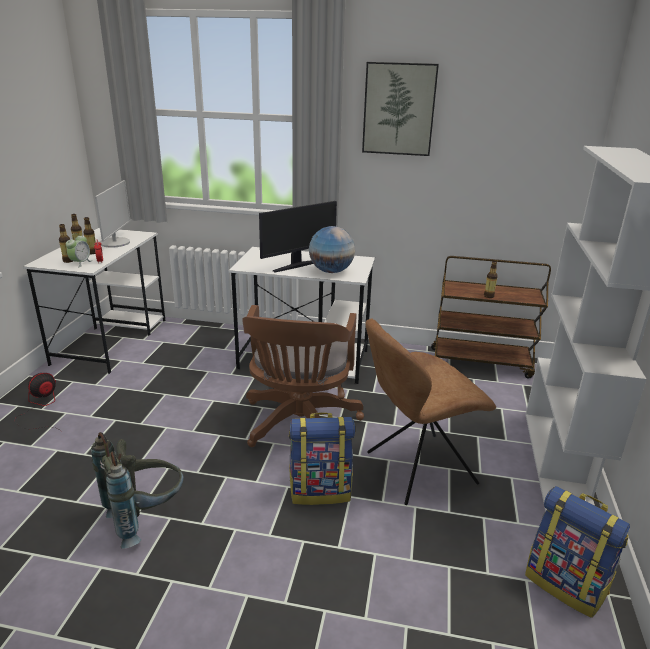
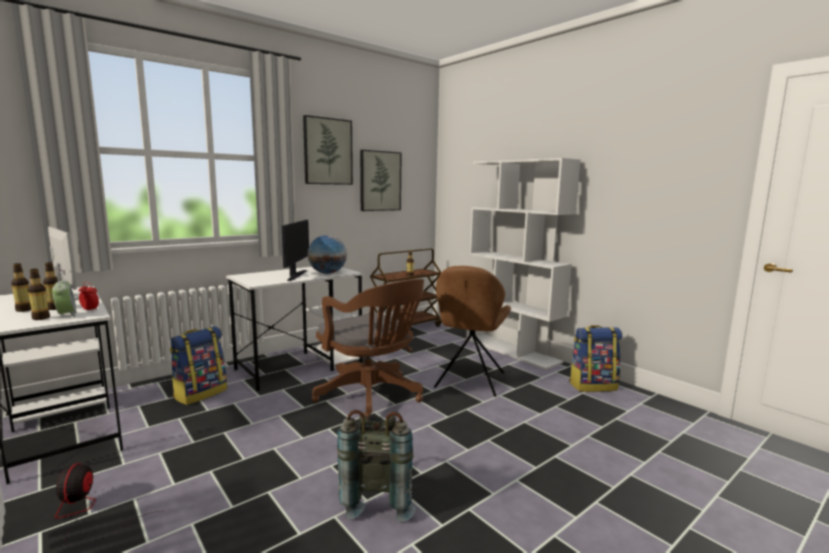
camera: 50 degrees left, 15 degrees down
(320, 490) = (448, 415): backpack -> backpack (200, 393)
(481, 152) = (380, 181): none -> picture

